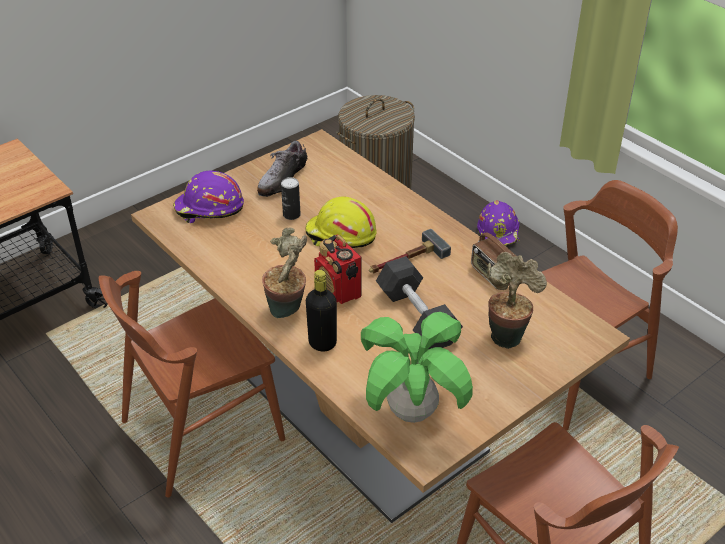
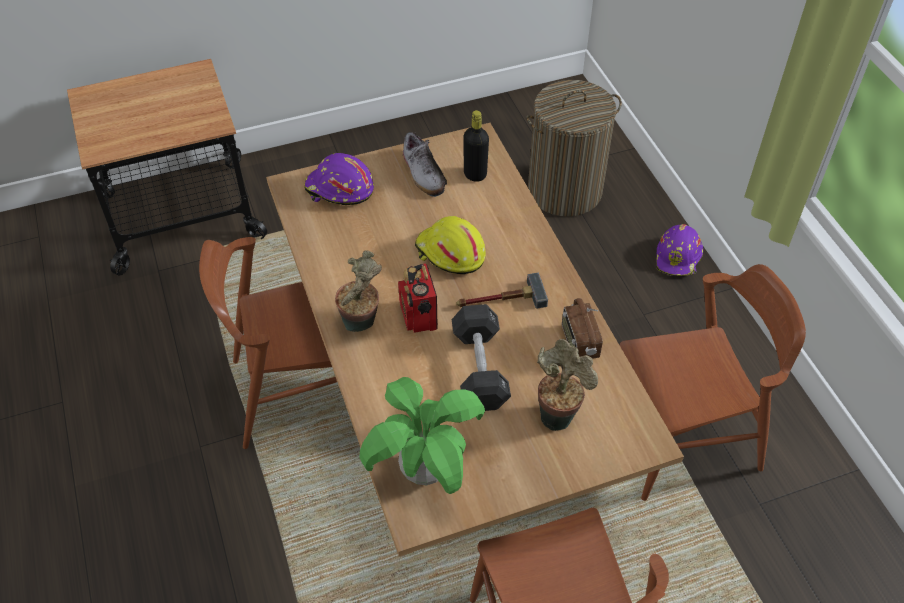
camera: 20 degrees right, 10 degrees up
(282, 179) = (423, 173): shoe -> shoe turned 75 degrees counterclockwise
(291, 215) = (413, 217): can -> none
(322, 343) = (376, 370): black bottle -> black bottle (475, 174)

